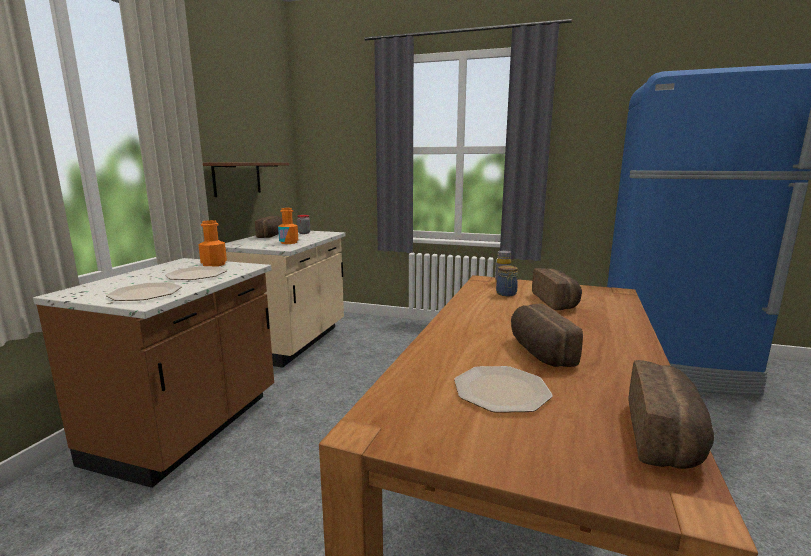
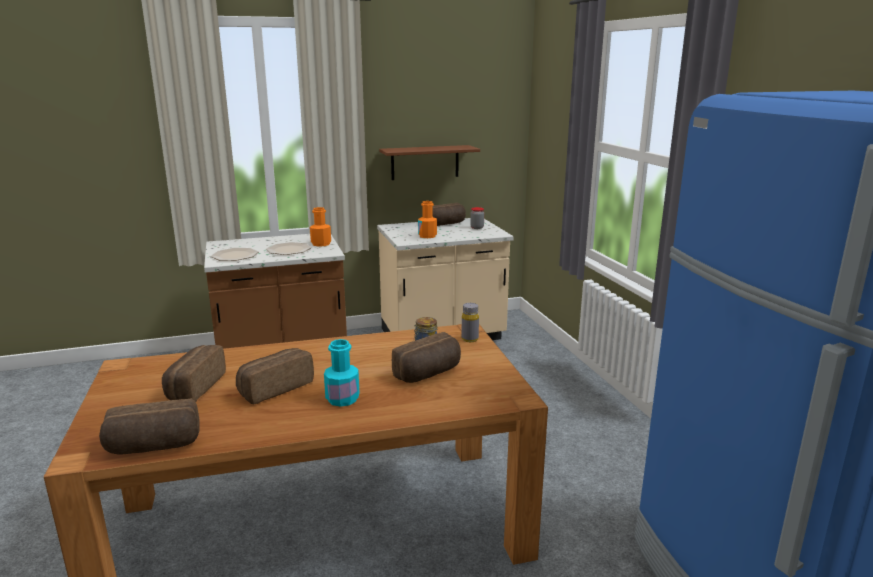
camera: 55 degrees right, 5 degrees up
(501, 390) = (193, 388): plate -> bread
(585, 332) = (342, 399): none -> turquoise bottle

